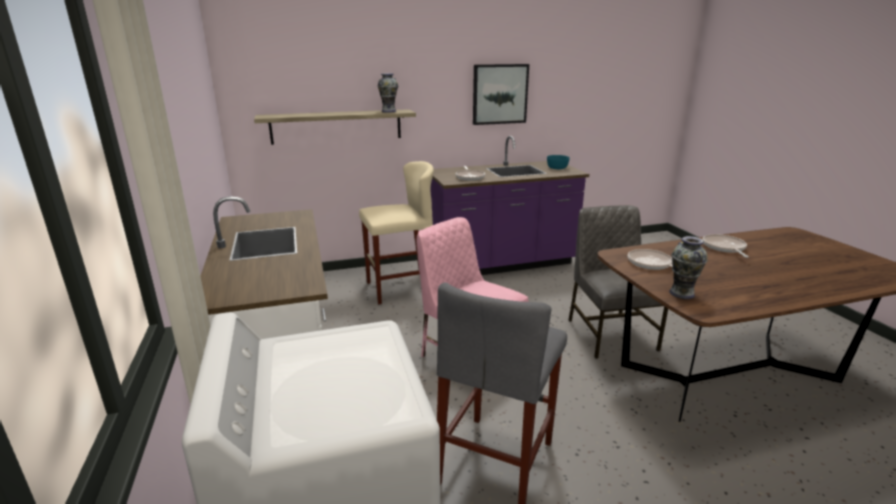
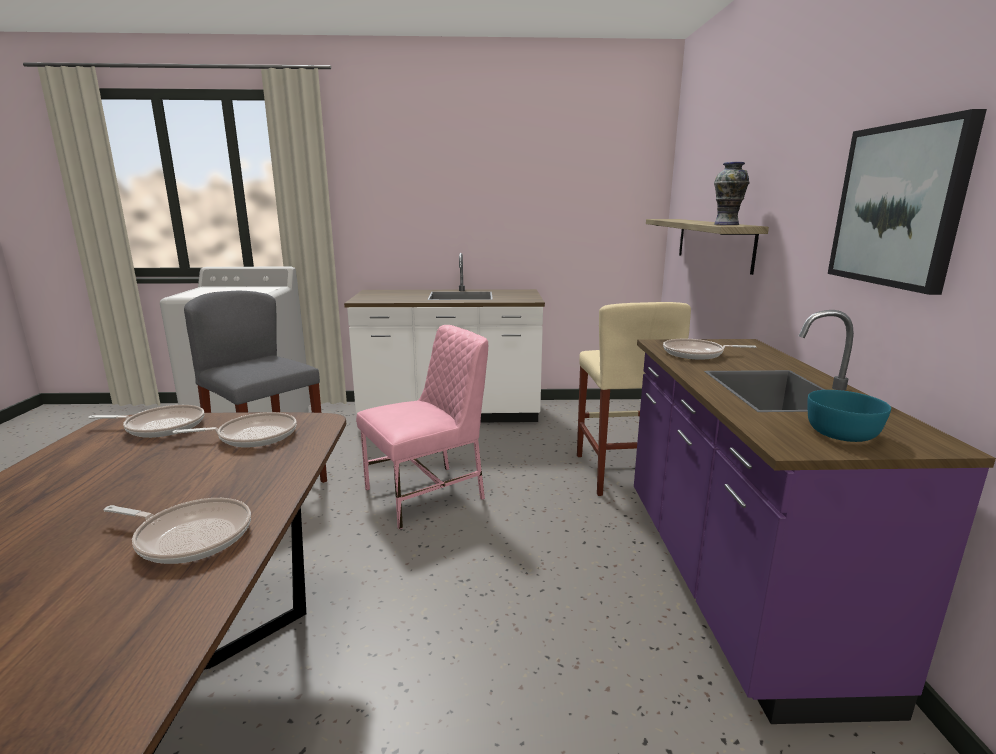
camera: 105 degrees right, 5 degrees down
(609, 334) = (393, 641): grey chair -> none
(681, 293) = (161, 426): vase -> frying pan

